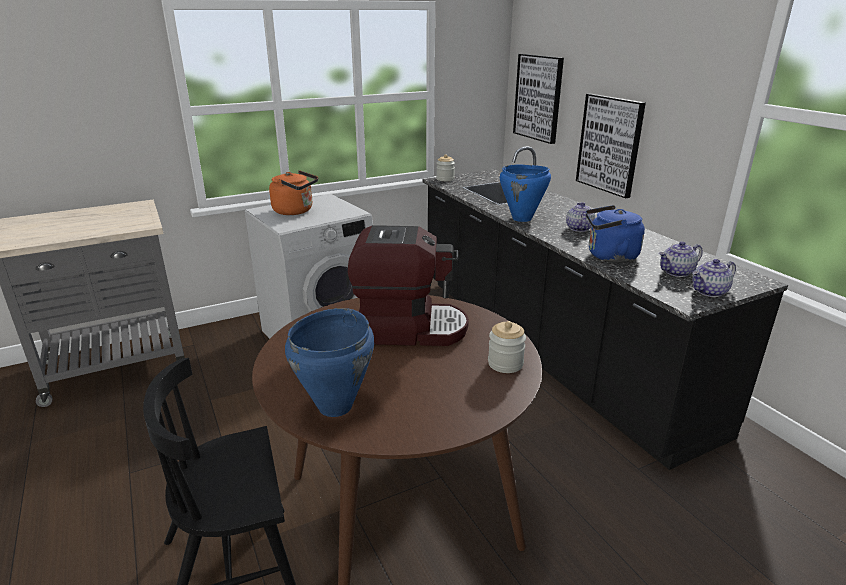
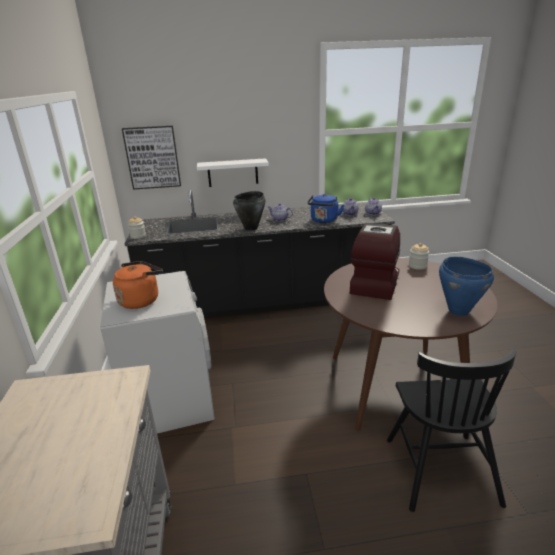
camera: 70 degrees left, 0 degrees up
(522, 219) = (251, 228): blue cooking pot -> black cooking pot
(610, 144) = (232, 172): picture -> white shelf

